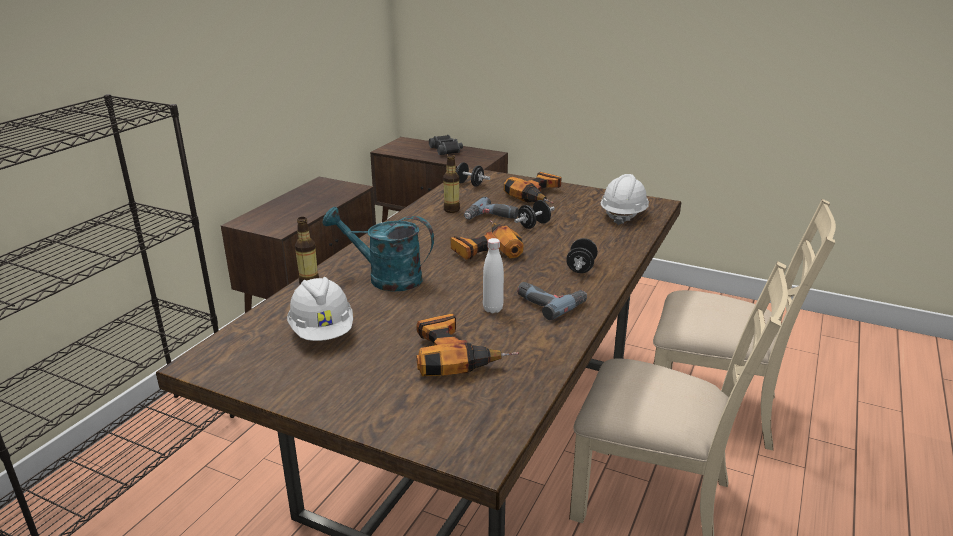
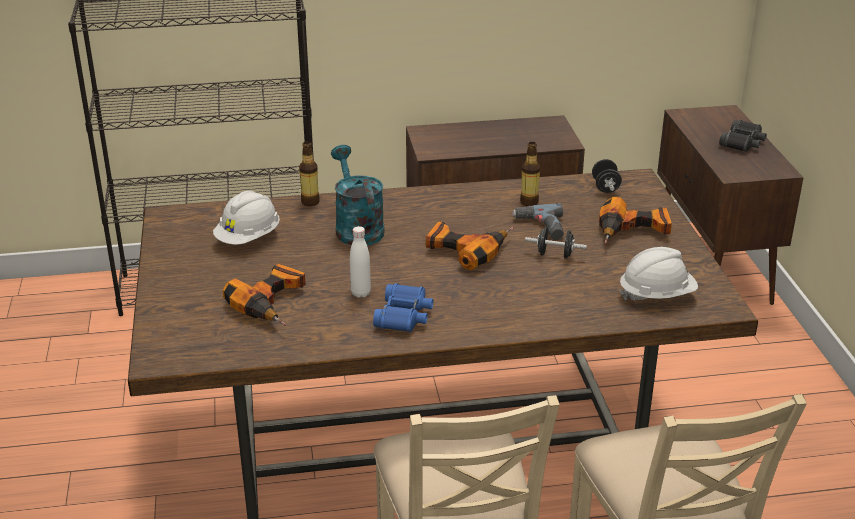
camera: 55 degrees right, 5 degrees up
(550, 302) = (404, 316): power drill -> blue binoculars
(581, 267) = (493, 310): black dumbbell -> none

